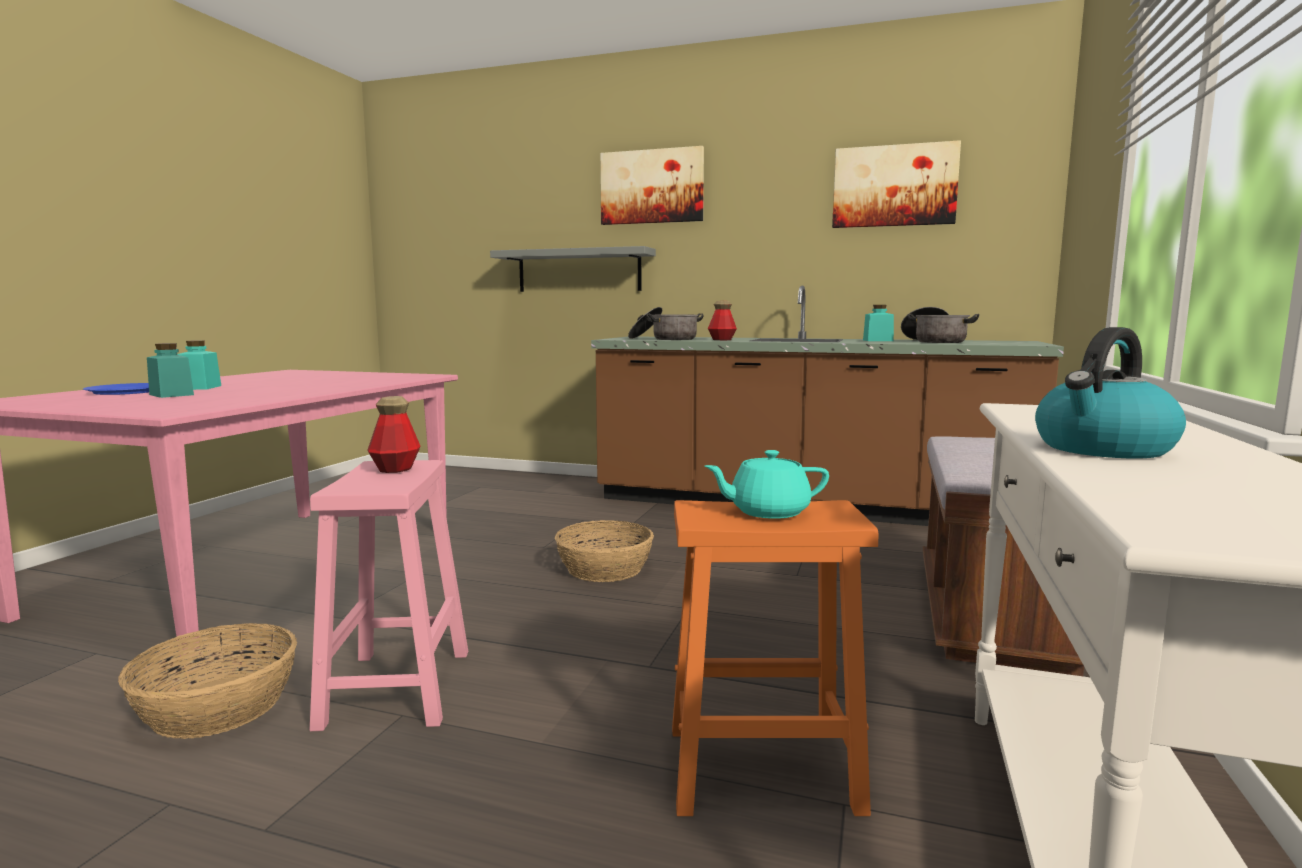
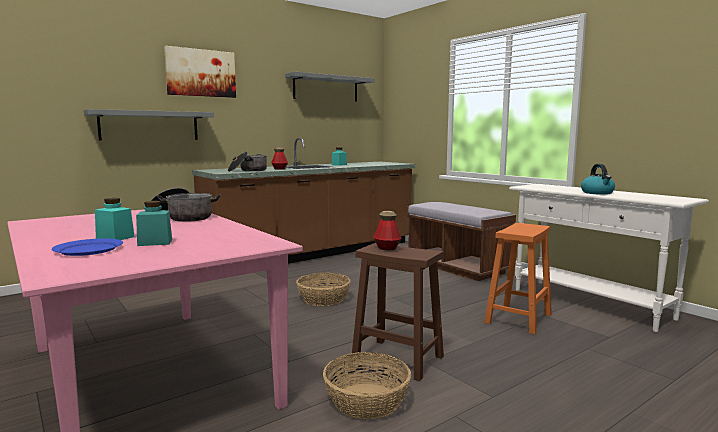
camera: 55 degrees left, 0 degrees up
(397, 689) = (399, 359): pink stool -> brown stool
(767, 512) = (521, 228): turquoise teapot -> none
(894, 186) = (326, 88): picture -> grey shelf
(934, 341) = (361, 164): cooking pot -> cooking pot (183, 217)

